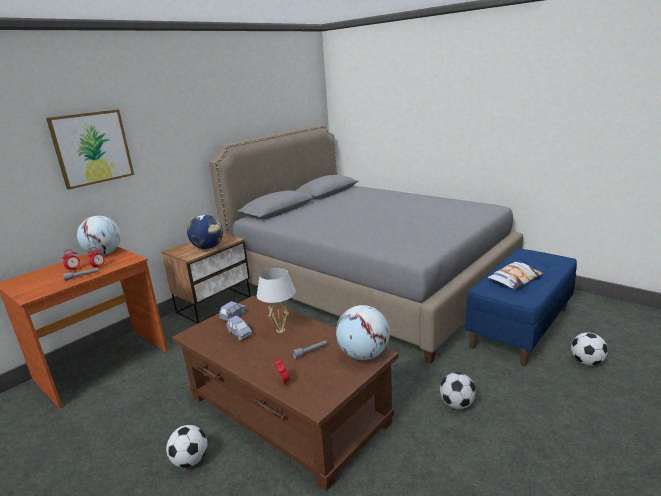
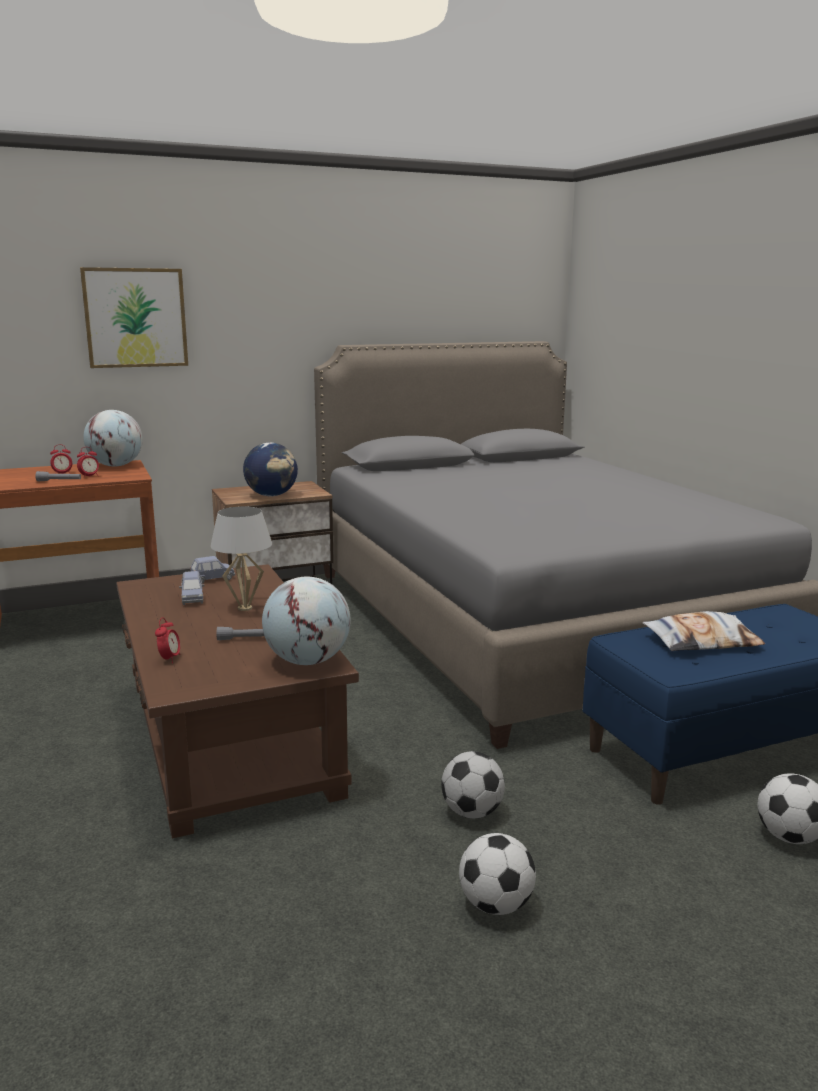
camera: 25 degrees right, 5 degrees down
(190, 460) = (62, 747): football -> football (495, 905)

